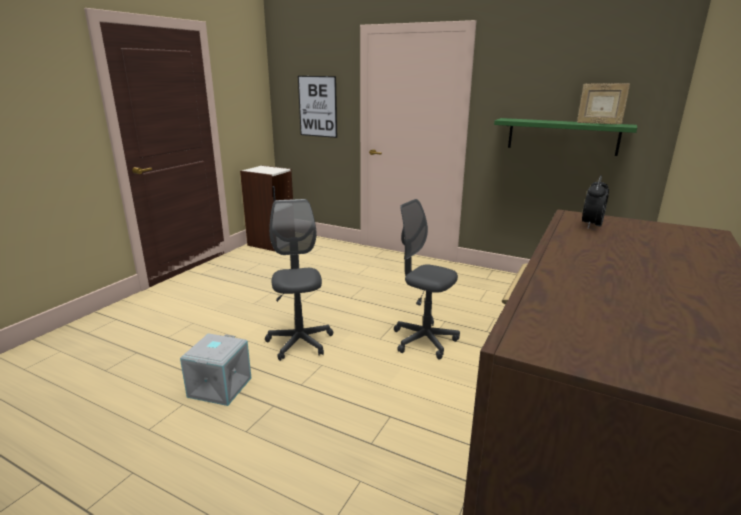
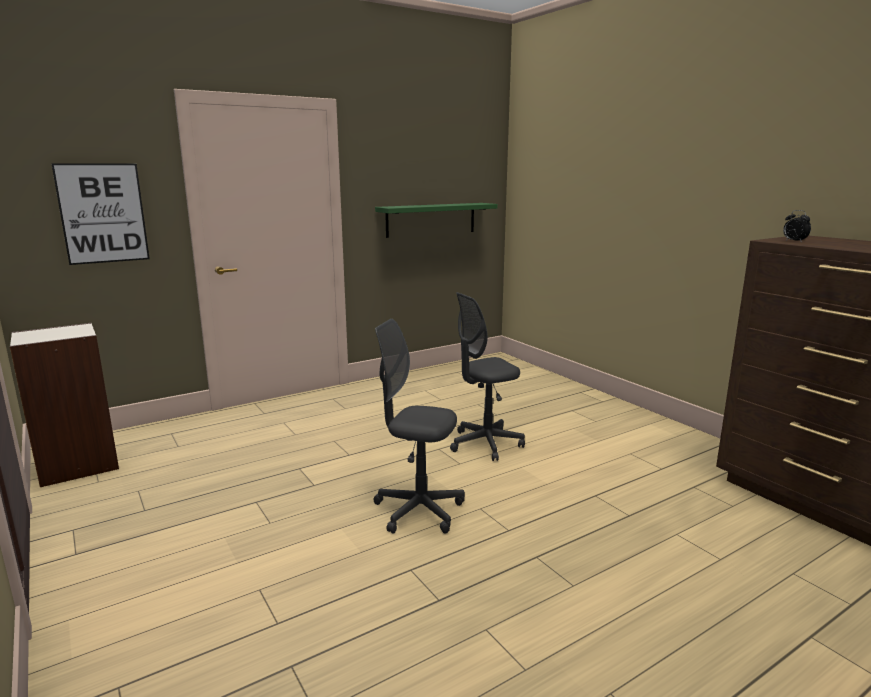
camera: 60 degrees left, 5 degrees down
(219, 387) = (468, 590): grey storage box -> none
(598, 124) = (465, 204): picture frame -> none

